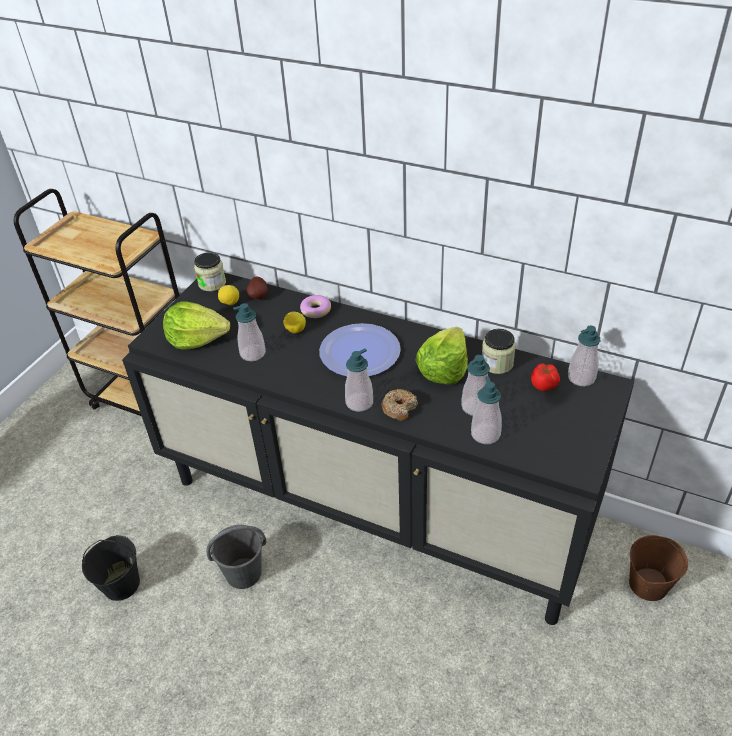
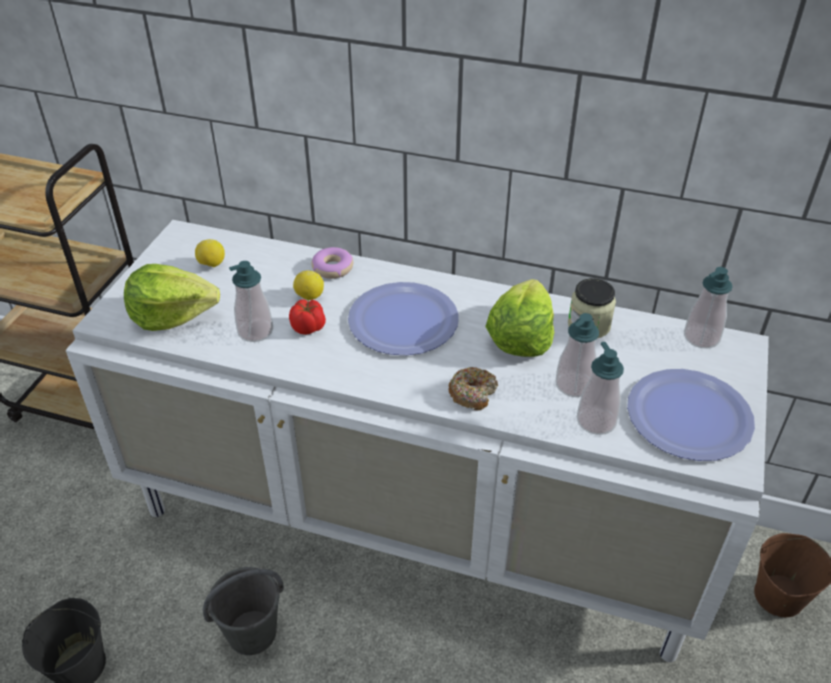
camera: 10 degrees left, 0 degrees up
(212, 283) = (182, 239): jar -> none
(259, 296) = (251, 253): potato -> none
(359, 402) = (416, 389): soap dispenser -> none
(375, 506) = (416, 523): black cabinet -> white cabinet
(544, 385) = (657, 350): tomato -> tomato (309, 327)
(556, 435) = (688, 416): none -> plate

